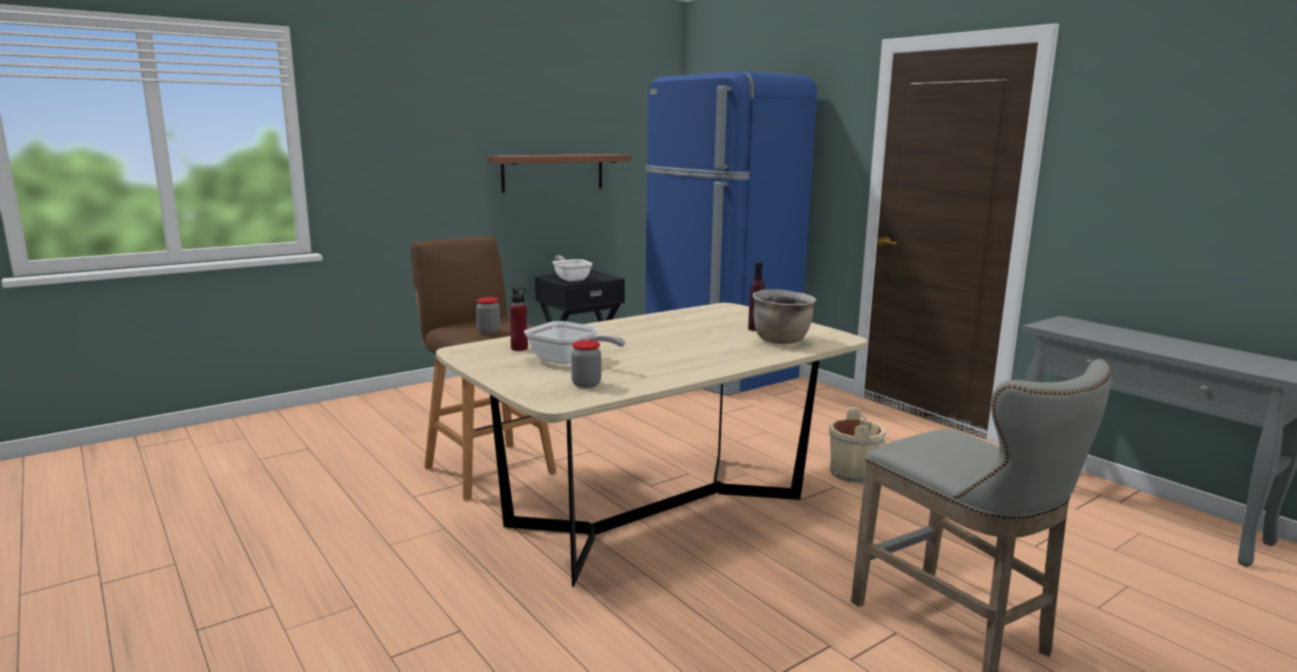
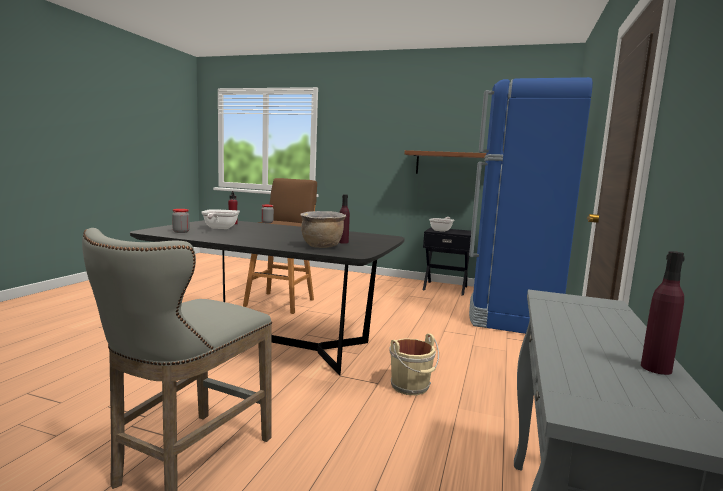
camera: 55 degrees right, 5 degrees down
(657, 512) = (273, 342): beige dining table -> black dining table
(1216, 349) = (656, 368): none -> purple bottle

